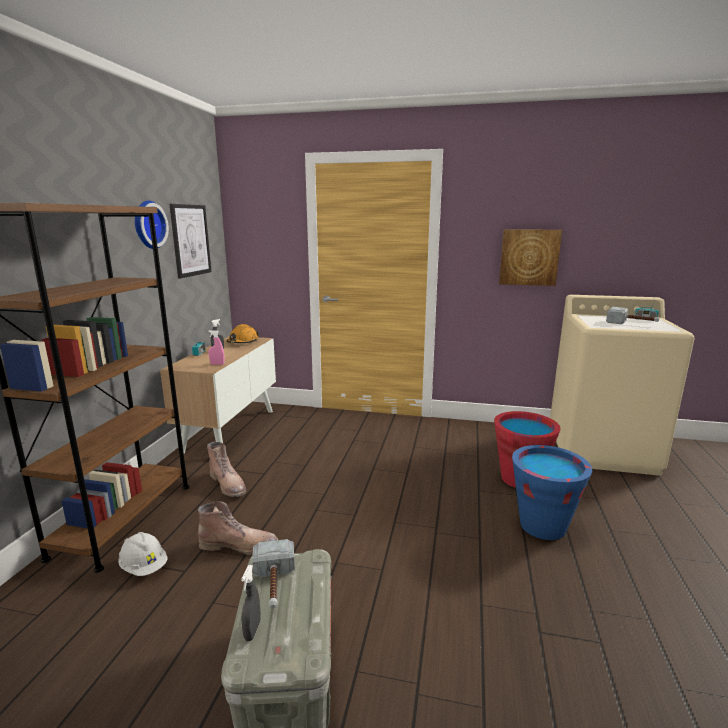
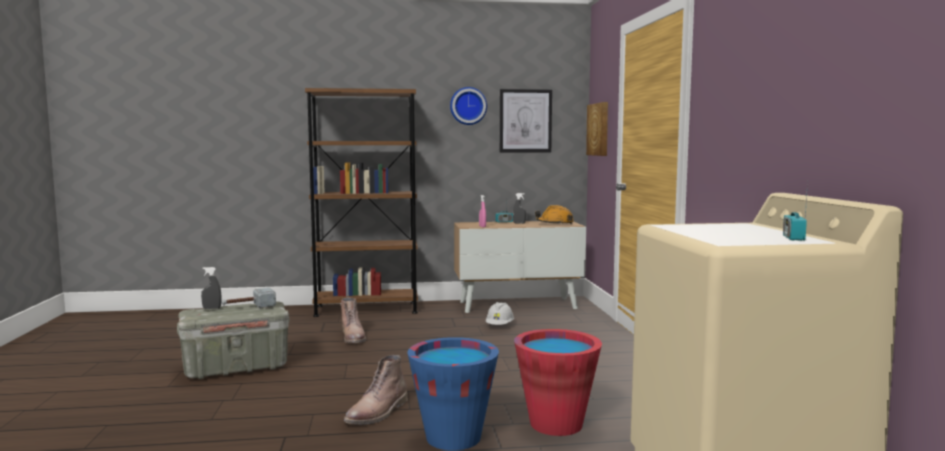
camera: 70 degrees right, 10 degrees down
(144, 567) = (321, 323): white hard hat -> white hard hat (499, 326)
(229, 484) = (428, 321): brown boot -> brown boot (378, 413)
(529, 257) = (753, 130): picture -> picture (599, 129)
(631, 323) = (728, 233): hammer -> none

